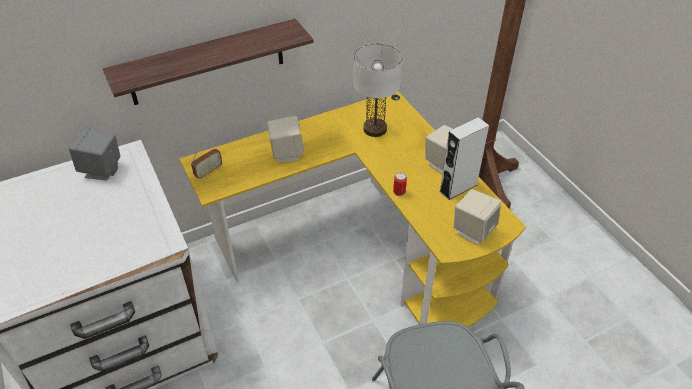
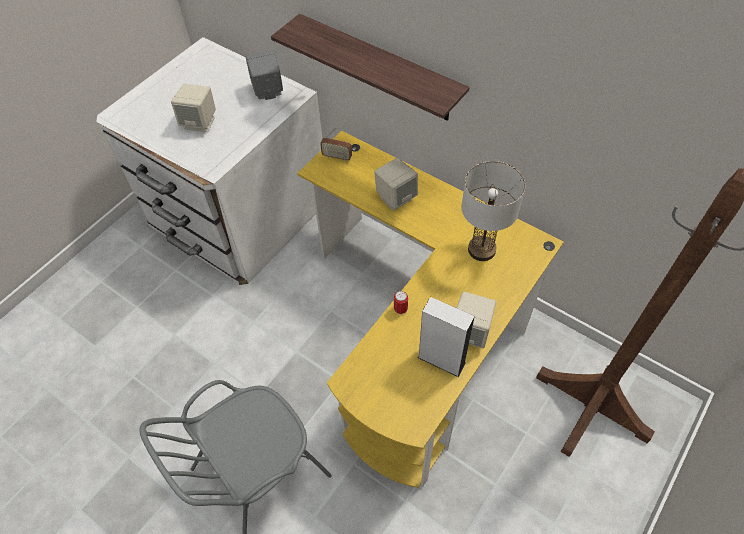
camera: 65 degrees right, 10 degrees up
(473, 230) = (385, 396): beige speaker -> beige speaker (200, 122)

